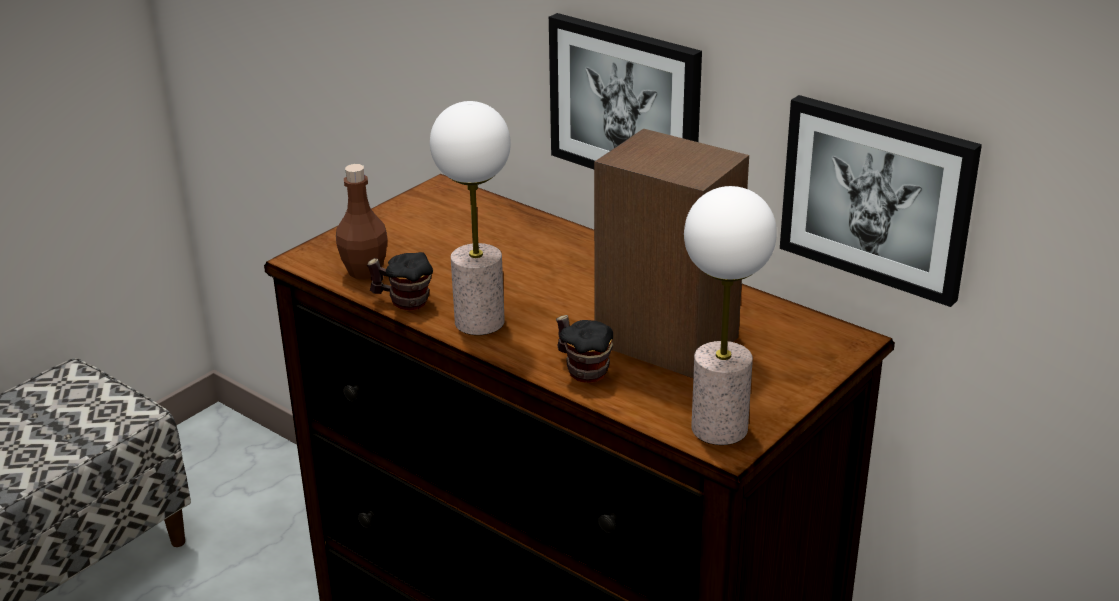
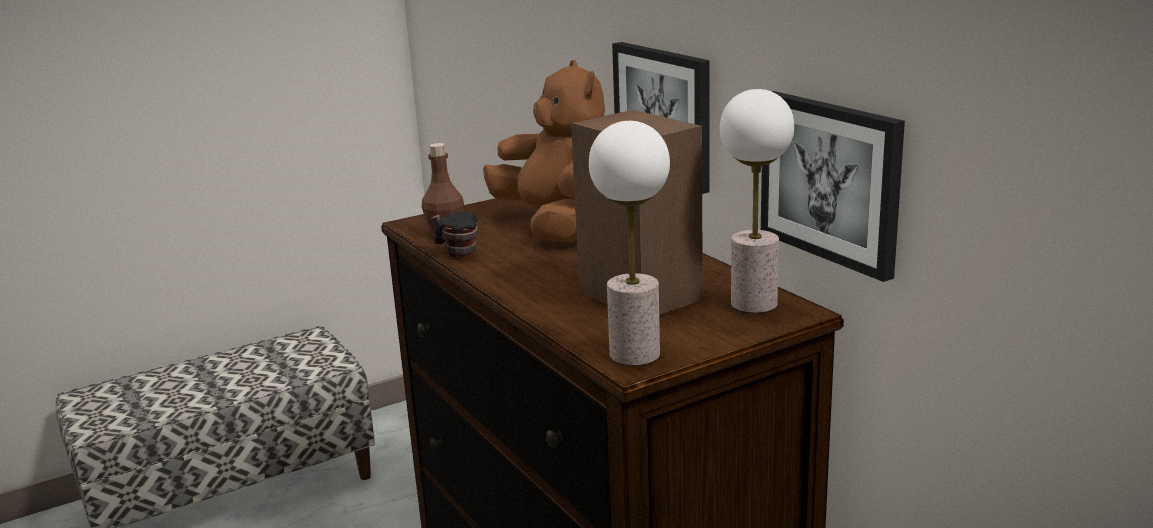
camera: 20 degrees right, 10 degrees down
(479, 321) = (502, 269): table lamp -> table lamp (753, 303)
(492, 242) = (555, 226): none -> brown plush toy
(583, 370) = (555, 306): mug -> none

